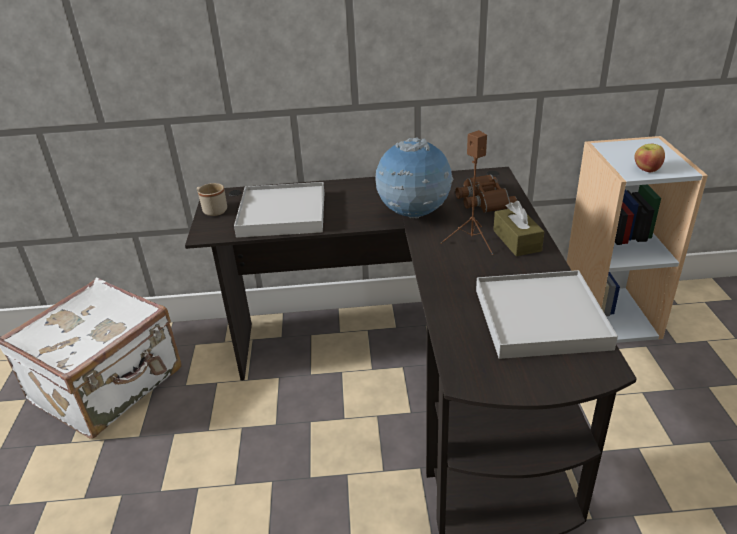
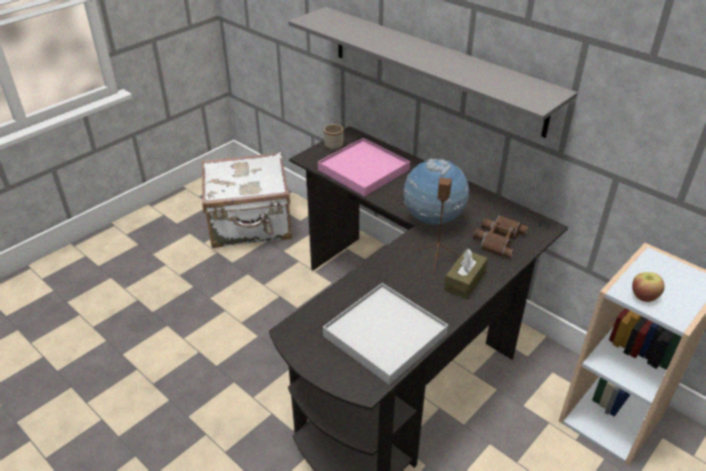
camera: 45 degrees right, 5 degrees up
(282, 214) = (363, 169): white tray -> pink tray
(310, 65) = (434, 69): none -> grey shelf

